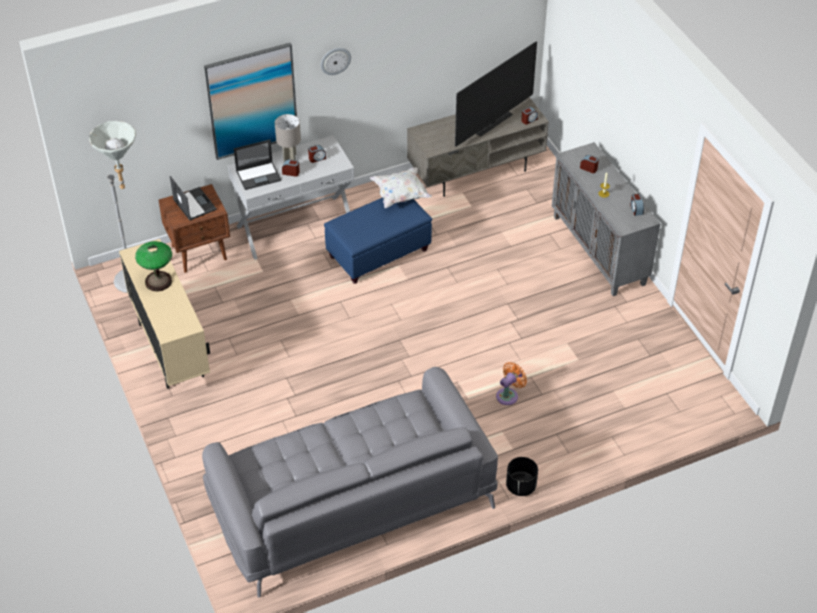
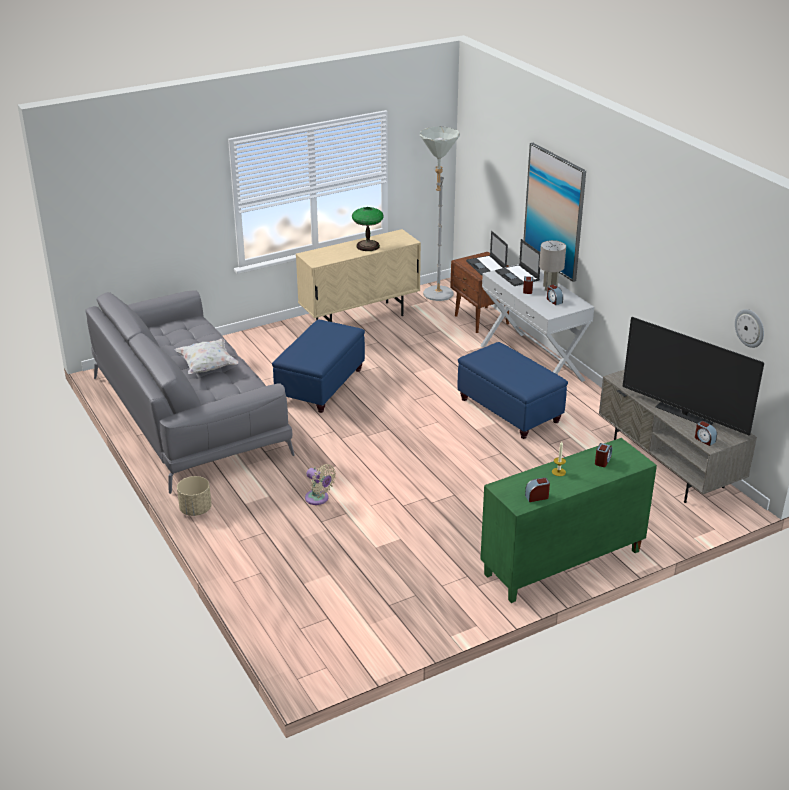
camera: 85 degrees right, 15 degrees down
(194, 204) = (486, 266): laptop -> laptop turned 105 degrees clockwise
(310, 388) = (321, 385): none -> blue ottoman
(335, 60) = (612, 223): wall clock -> wall clock (750, 328)
(400, 195) = (552, 377): white pillow -> white pillow (207, 367)
(509, 395) = (318, 499): orange fan -> beige fan
(521, 486) = (195, 509): black planter -> beige planter
(600, 250) = (562, 564): grey cabinet -> green cabinet

